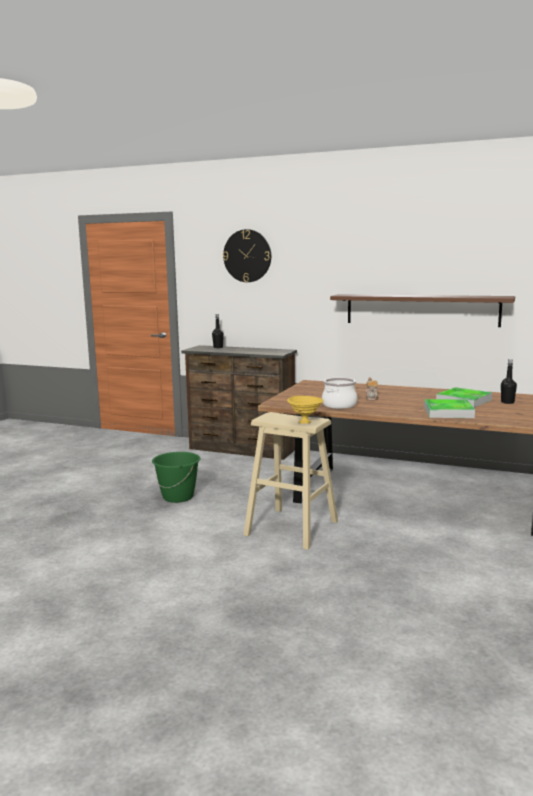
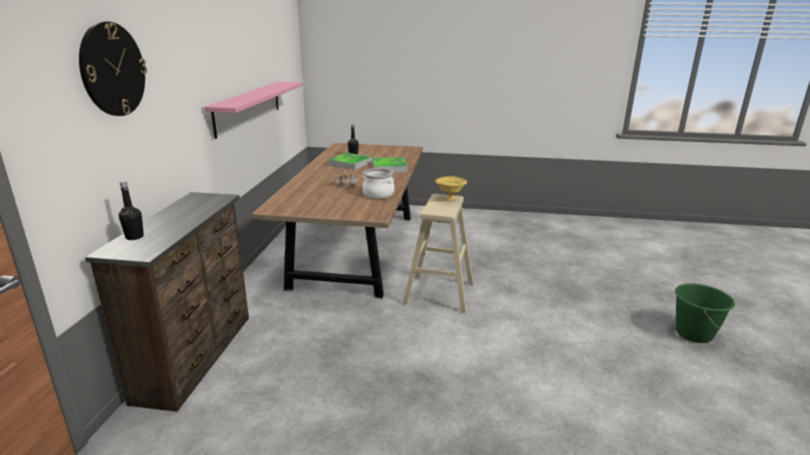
camera: 105 degrees left, 10 degrees up
(178, 497) = (389, 371): green bucket -> green bucket (693, 334)
(421, 310) = (248, 107): brown shelf -> pink shelf

